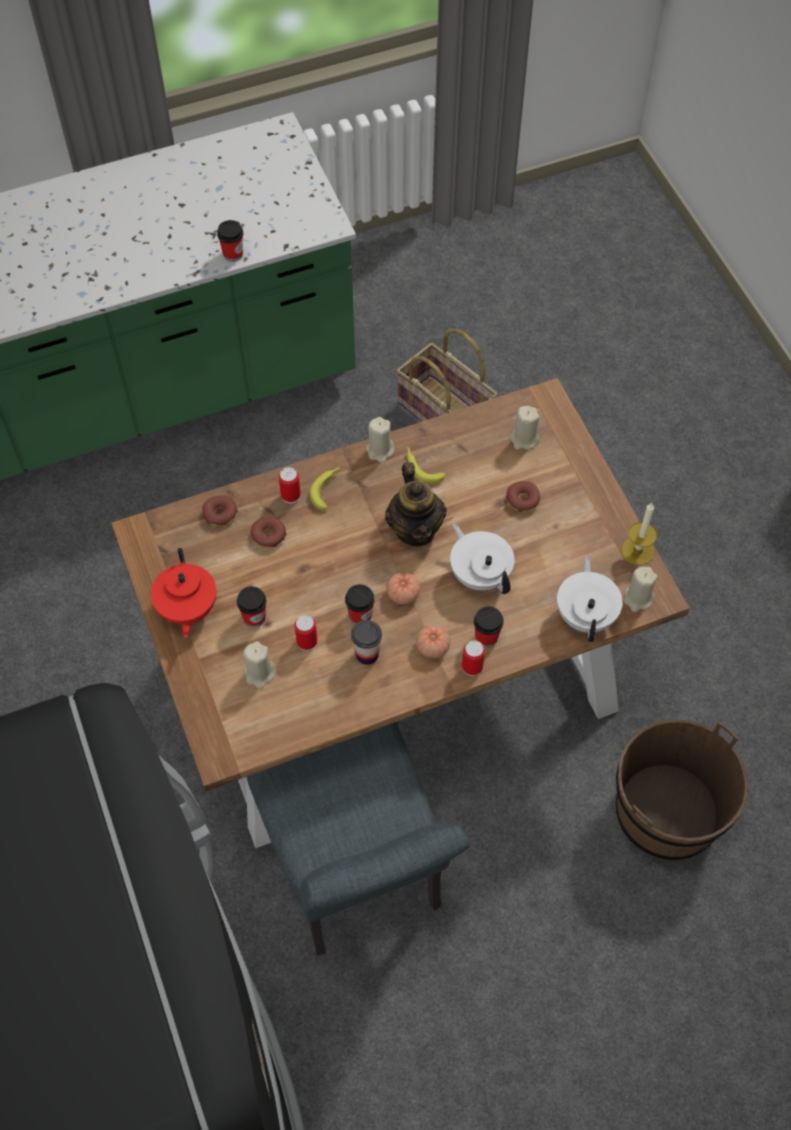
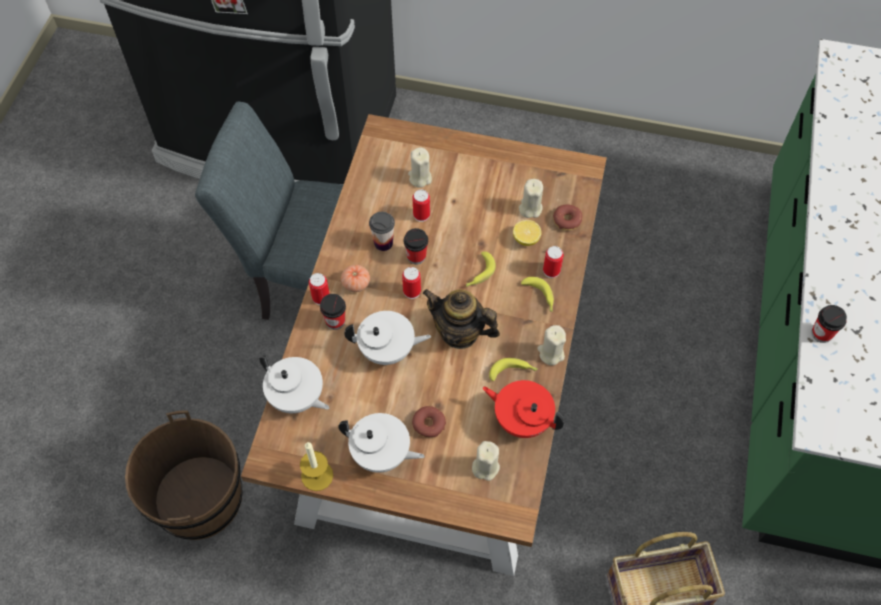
camera: 125 degrees right, 0 degrees up
(187, 609) = (501, 164): red teapot -> red teapot (522, 419)
(254, 617) = (465, 196): cup -> none
(268, 535) = (526, 239): donut -> lemon
(339, 551) = (479, 273): none -> banana
(403, 594) = (412, 291): tomato -> can
(578, 517) = (381, 454): none -> white teapot
(638, 598) = (278, 444): beige candle -> beige candle (530, 208)

